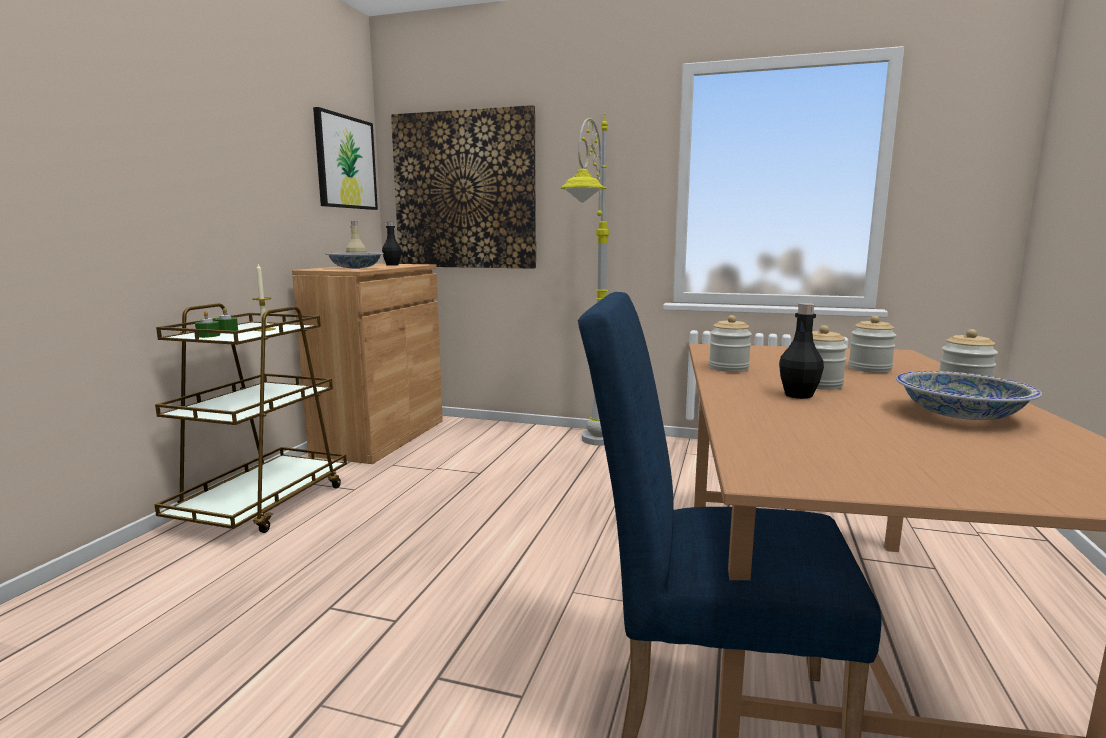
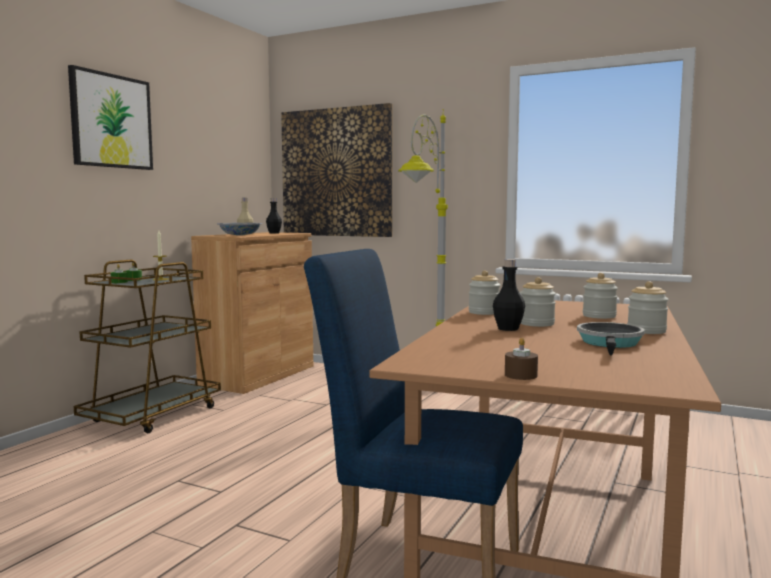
camera: 10 degrees right, 5 degrees down
(345, 162) = (241, 151): picture -> picture (111, 121)
(957, 490) = (520, 375): none -> brown candle
(960, 415) = (610, 343): bowl -> frying pan

